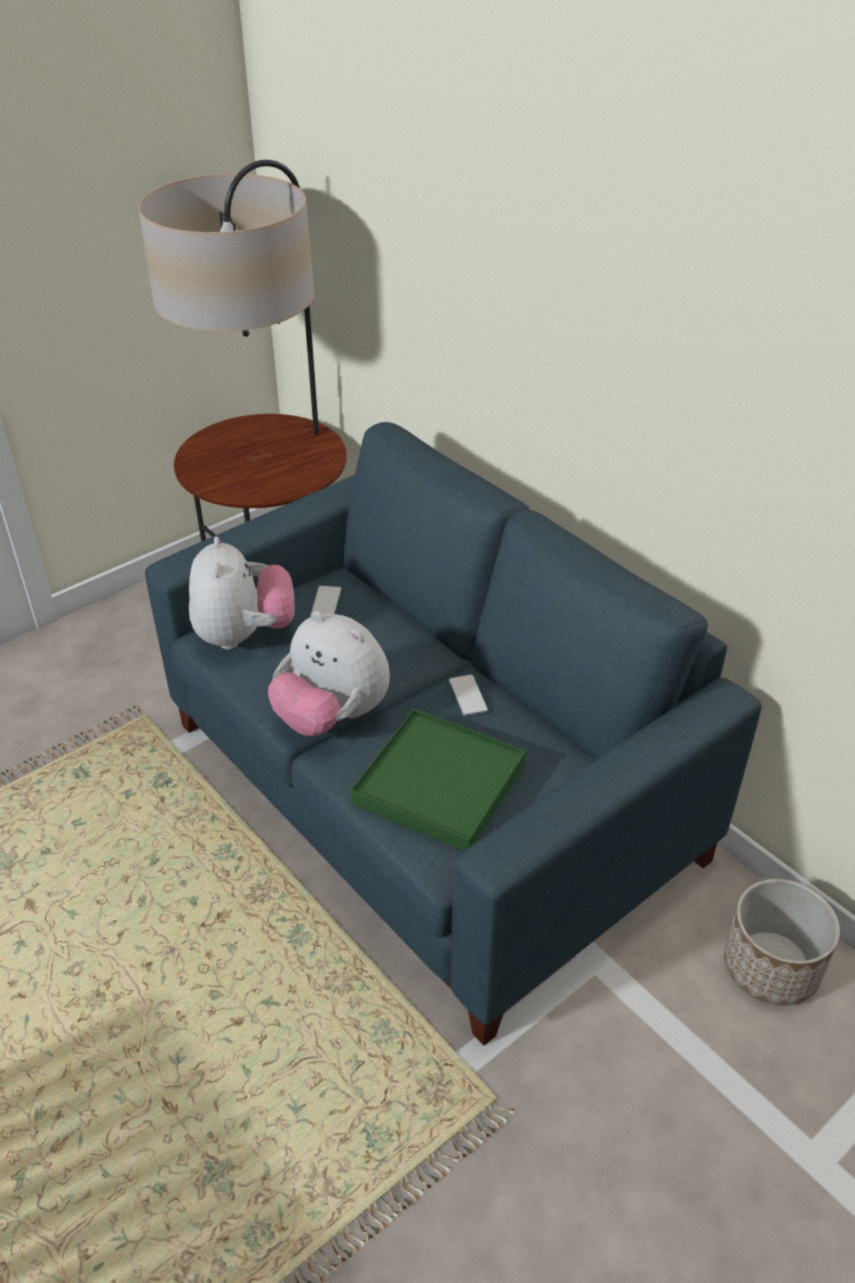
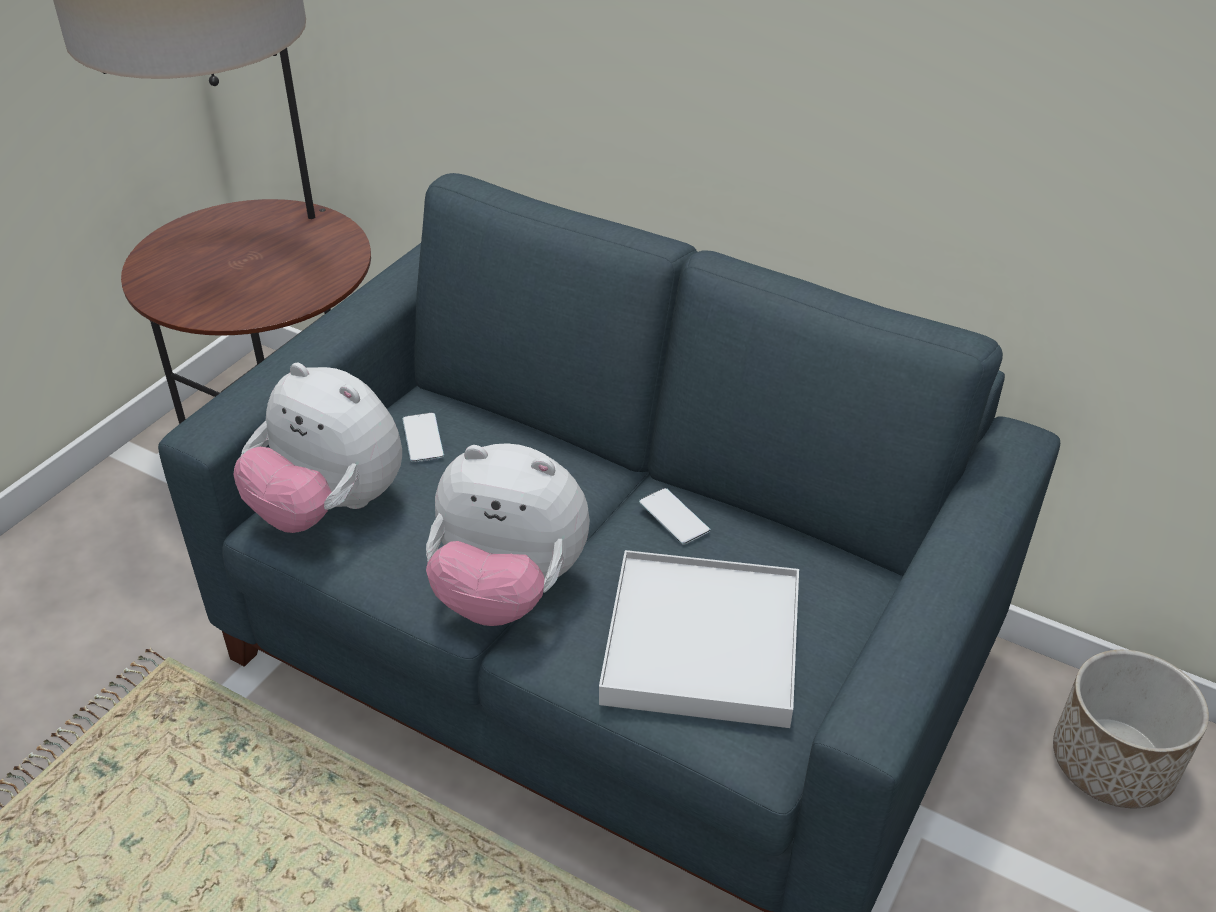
camera: 20 degrees left, 0 degrees up
(244, 635) = (329, 507): plush toy -> plush toy turned 150 degrees clockwise
(439, 784) = (702, 644): green tray -> white tray

